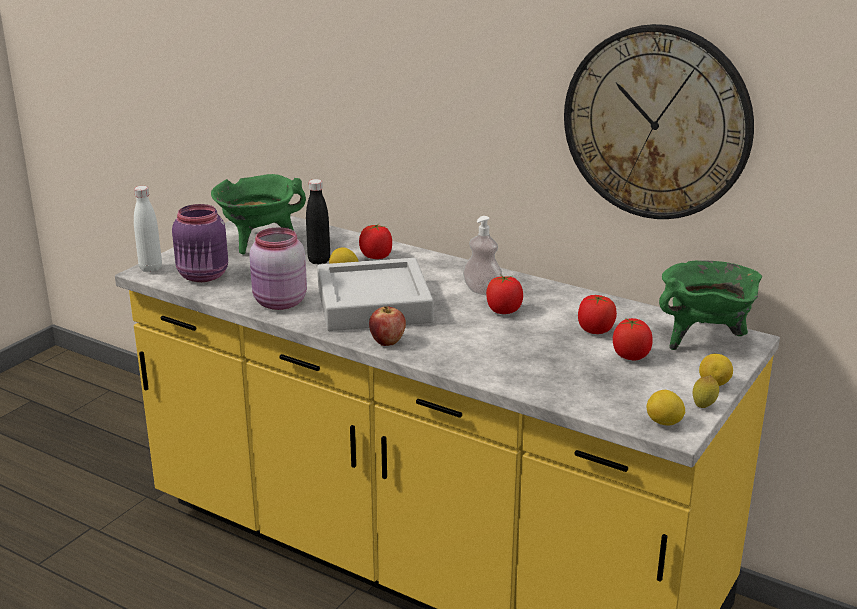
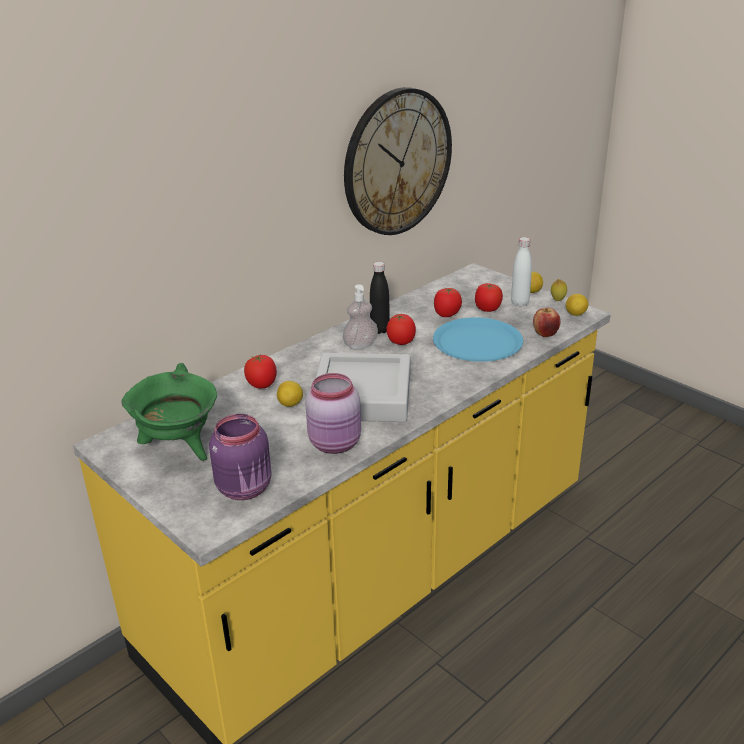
camera: 75 degrees left, 5 degrees up
(150, 268) = (201, 526): white bottle -> white bottle (519, 303)
(319, 261) = (251, 415): black bottle -> black bottle (380, 330)
(387, 342) = (436, 396): apple -> apple (545, 334)
(531, 356) = (477, 342): none -> blue plate
(704, 339) = (471, 283): green cooking pot -> none

